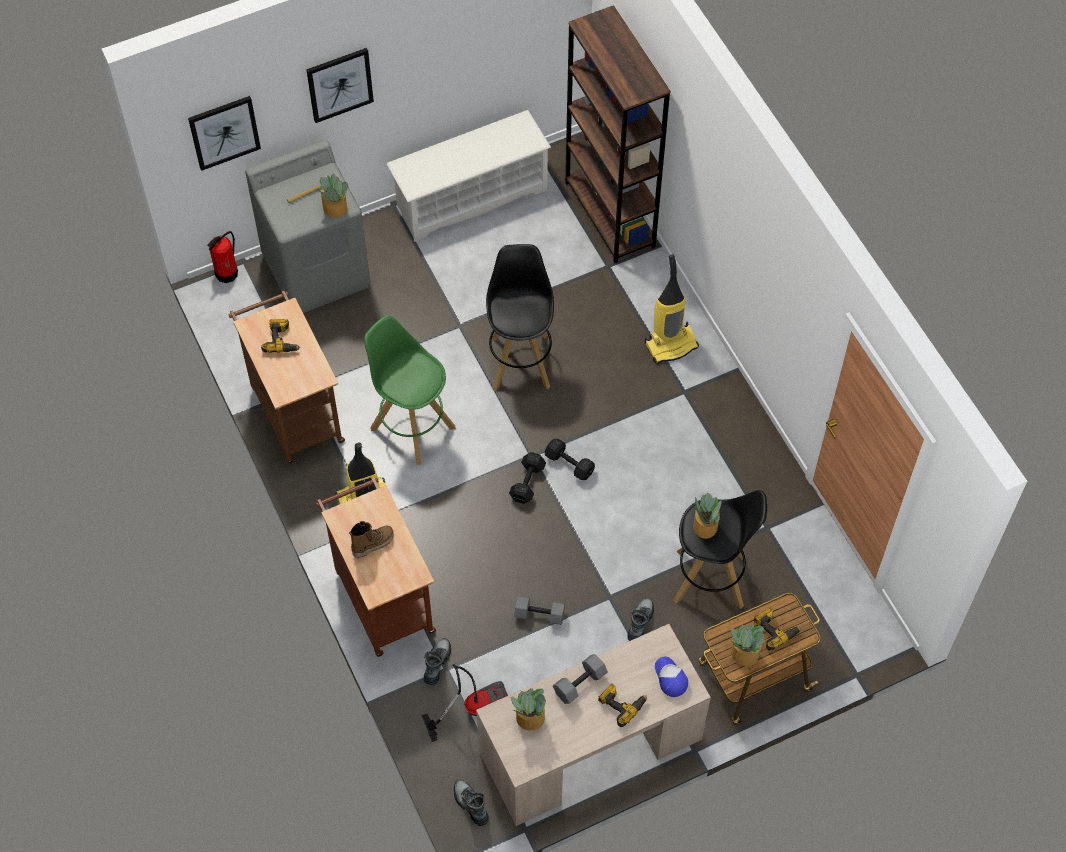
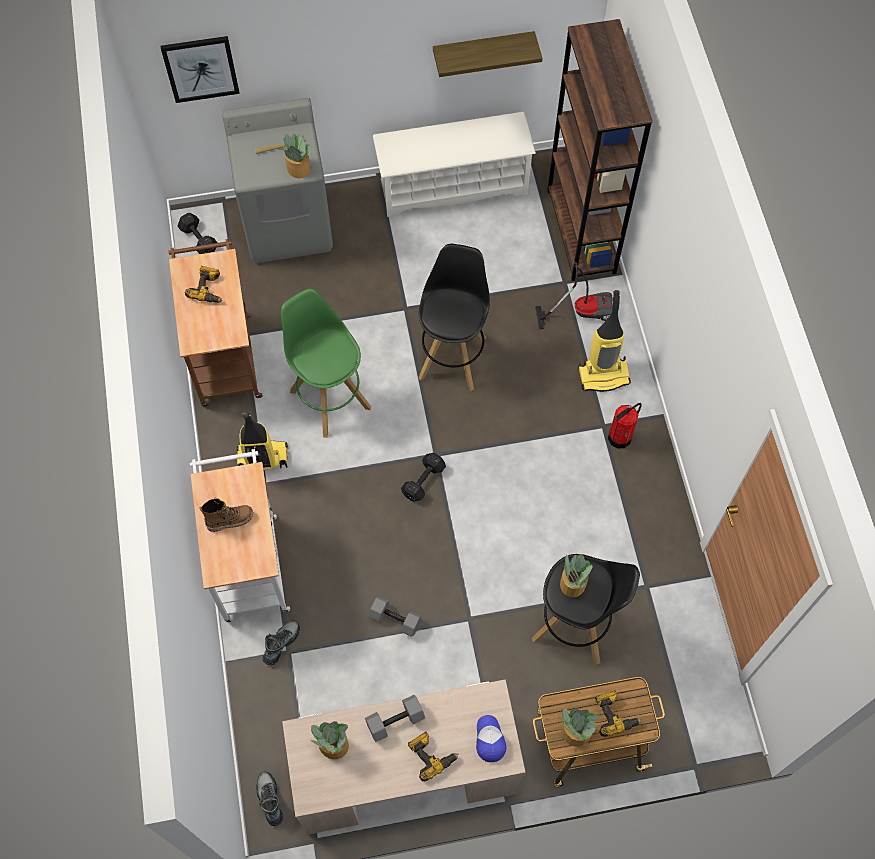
camera: 15 degrees right, 5 degrees up
(227, 273) = (204, 208): fire extinguisher -> fire extinguisher (620, 437)
(339, 84) = (326, 44): picture -> none
(381, 596) = (249, 561): brown cart -> white cart
(474, 707) = (303, 698): vacuum cleaner -> vacuum cleaner (582, 310)
(484, 58) = (483, 50): none -> shelf
(570, 465) = (469, 473): black dumbbell -> black dumbbell (199, 240)
(640, 622) = (492, 653): boot -> none

